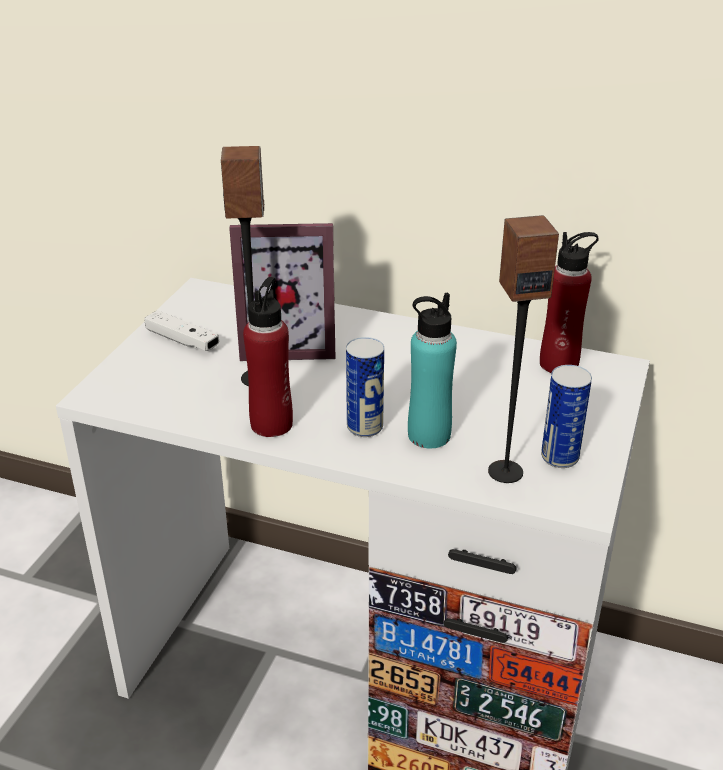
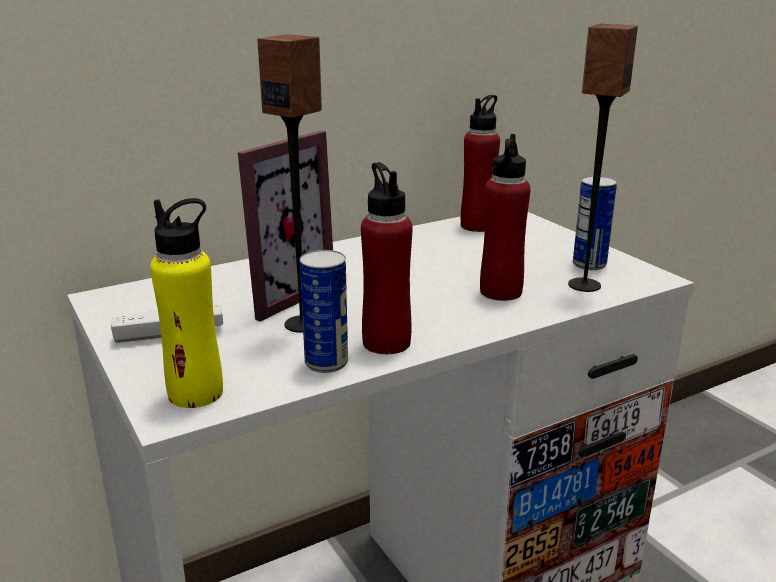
camera: 50 degrees left, 10 degrees down
(124, 390) = (196, 393): none -> yellow bottle
(365, 427) = (453, 309): can -> can (326, 363)
(428, 435) = (500, 292): turquoise bottle -> red bottle

